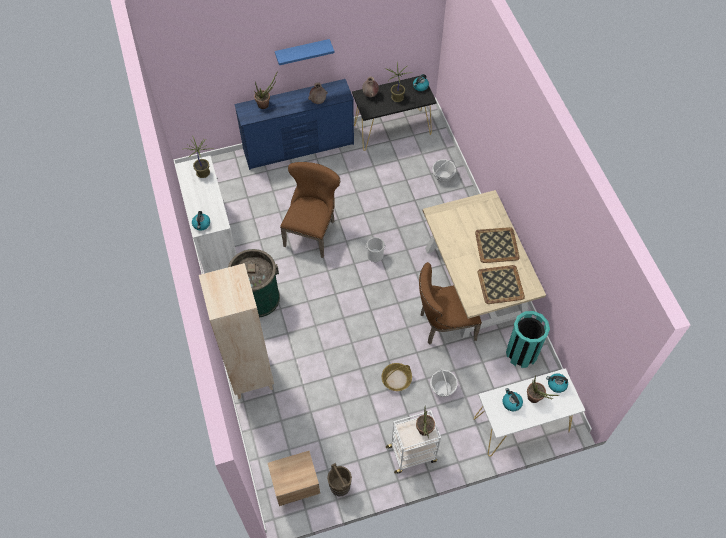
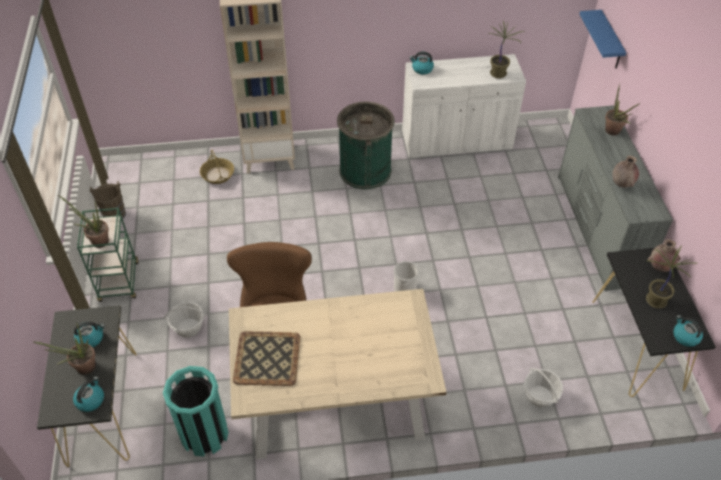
camera: 100 degrees right, 10 degrees down
(295, 486) = (132, 180): beige nightstand -> none
(299, 147) = (597, 229): blue dresser -> grey dresser
(302, 52) = (672, 120): blue shelf -> blue shelf (610, 41)
(312, 231) = (454, 228): brown chair -> none
(396, 379) = (218, 282): basket -> basket (218, 175)
(412, 454) = (119, 282): white cart -> green cart
(497, 245) = (338, 370): tray -> none
(521, 425) = (103, 406): white console table -> black console table

